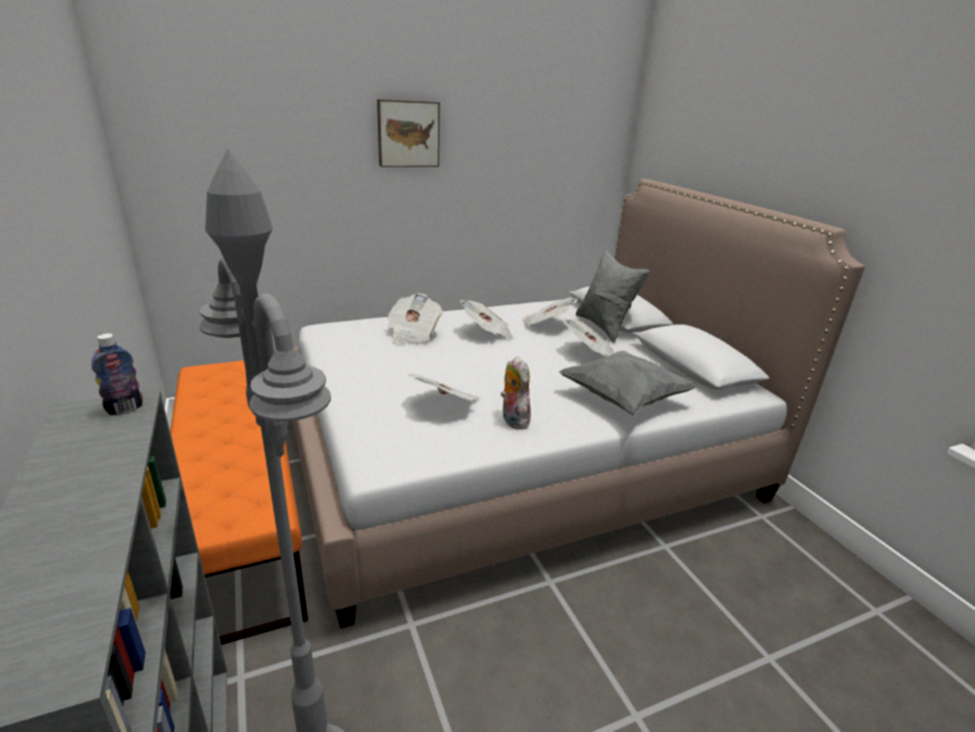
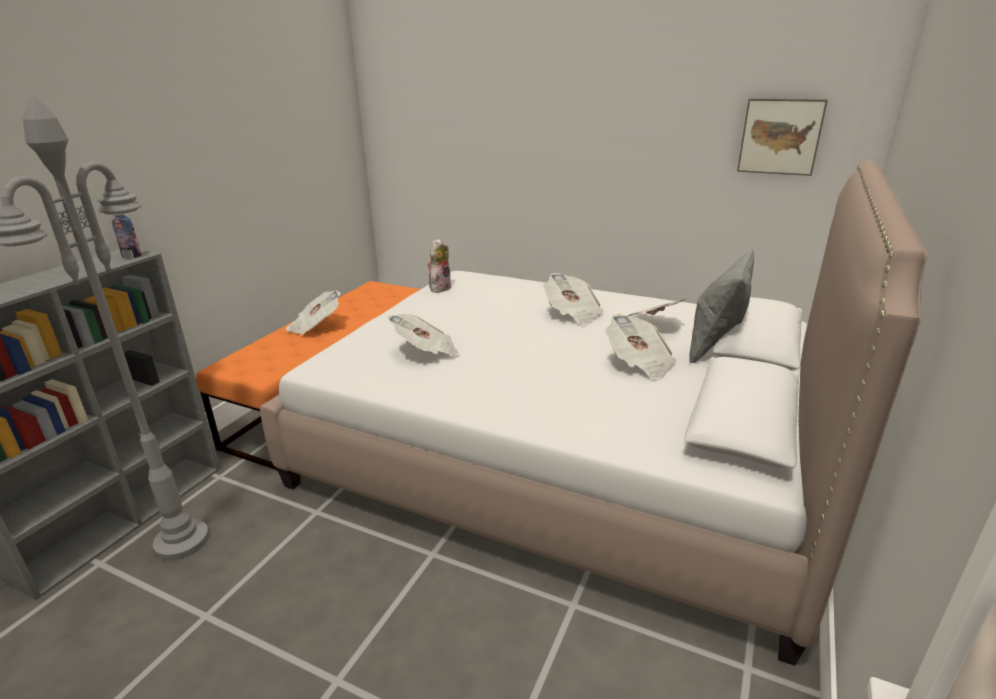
camera: 50 degrees right, 0 degrees up
(408, 134) = (574, 99): picture -> picture (780, 136)
(413, 333) = (507, 295): newspaper -> newspaper (315, 326)
(512, 420) = (447, 381): plush toy -> plush toy (439, 287)
(623, 399) = (577, 410): grey pillow -> none

